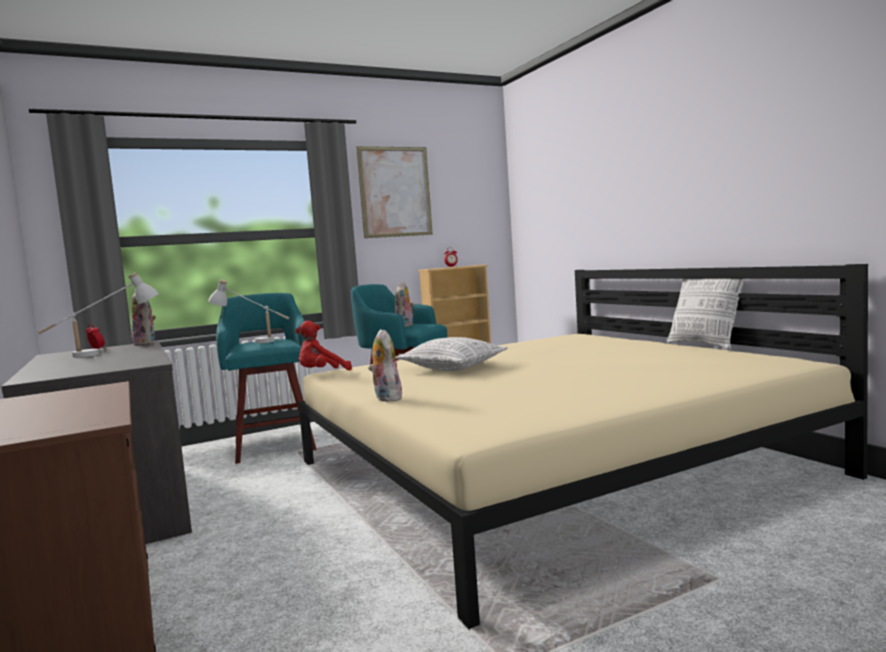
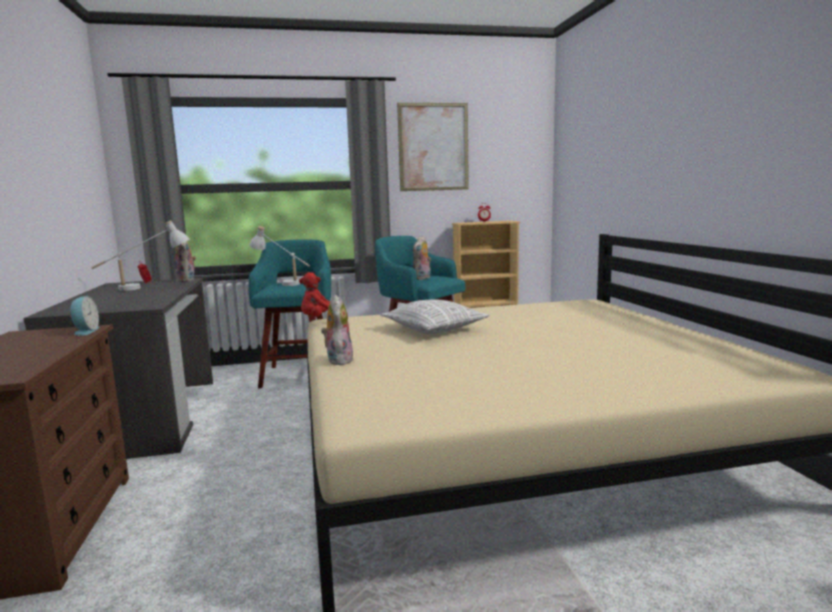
camera: 15 degrees right, 5 degrees up
(108, 388) = (85, 331): none -> alarm clock
(705, 345) = (710, 332): pillow -> none

